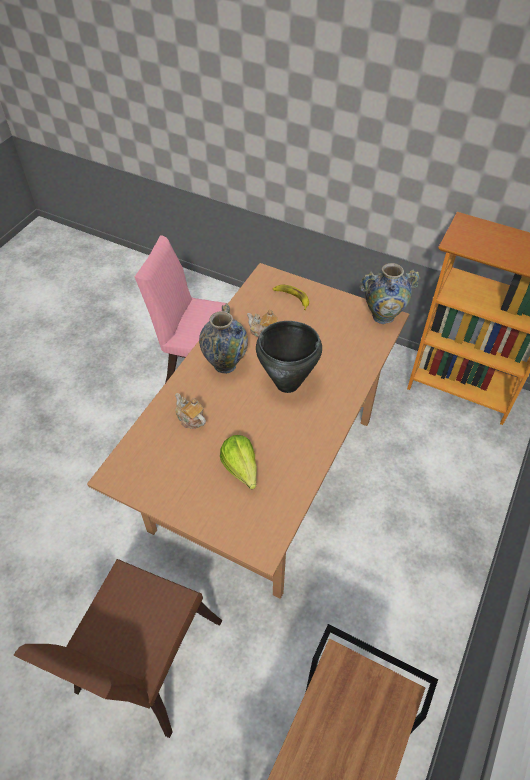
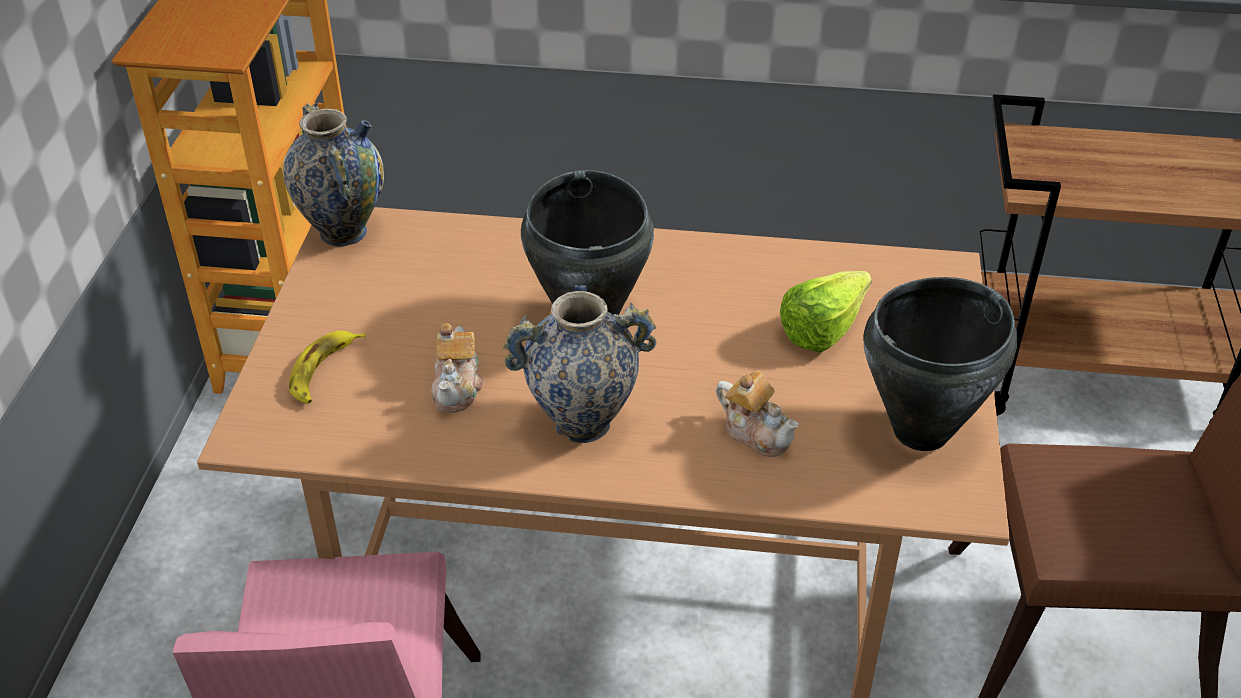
camera: 110 degrees left, 10 degrees down
(158, 480) = (922, 432): none -> black cooking pot
(190, 418) = (756, 433): teapot -> teapot turned 75 degrees counterclockwise

